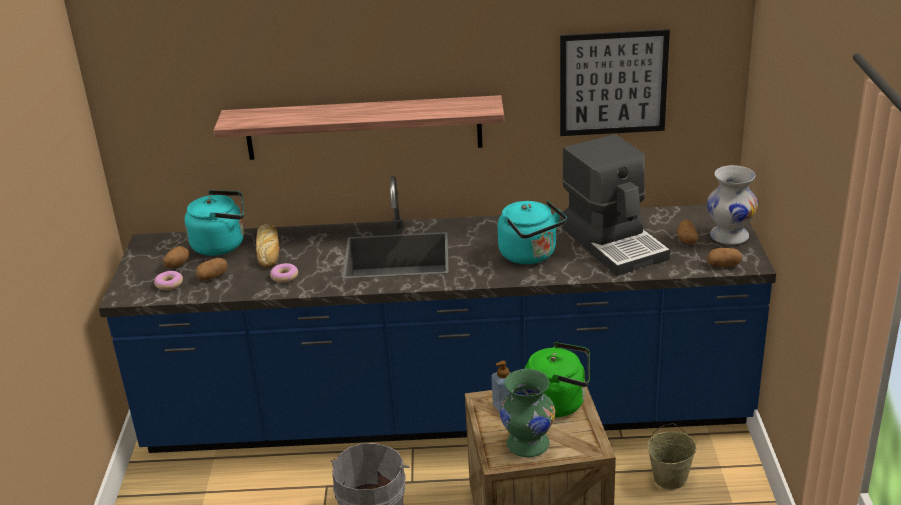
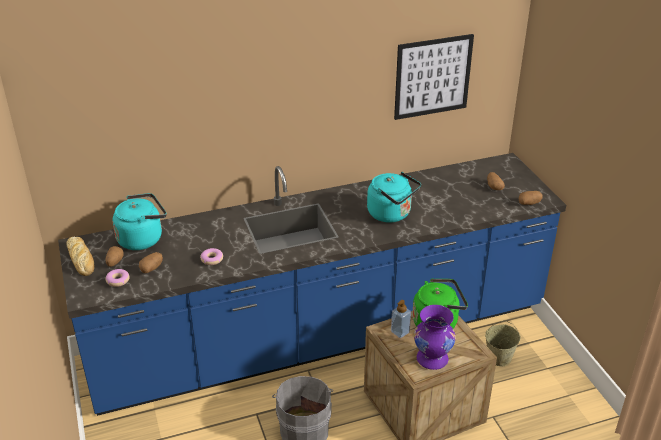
camera: 20 degrees left, 5 degrees up
(268, 251) = (185, 239): bread -> bread (81, 260)
(363, 128) = (249, 130): shelf -> none
(528, 445) = (432, 359): green vase -> purple vase
(615, 243) = (446, 195): coffee machine -> none
(729, 236) = (520, 179): white vase -> none

